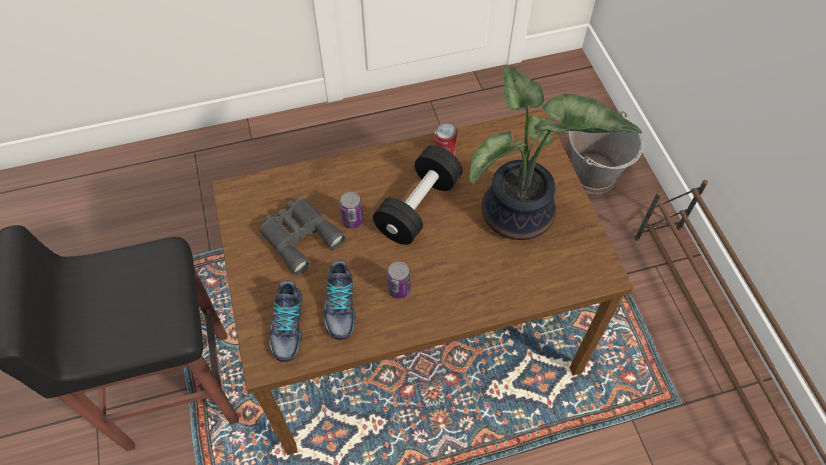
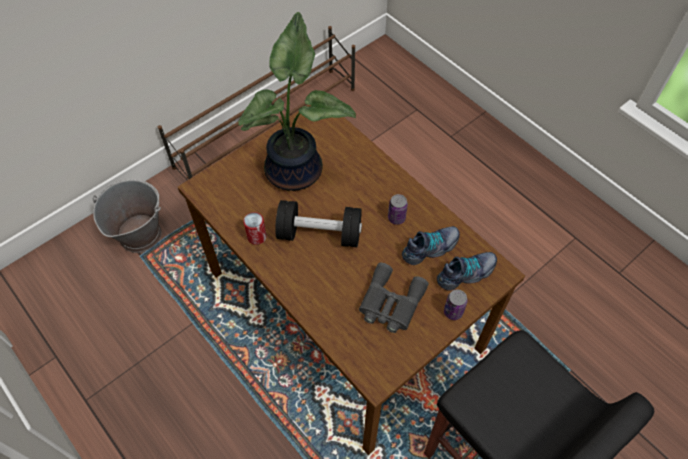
camera: 115 degrees left, 0 degrees up
(352, 220) = (355, 273): can -> can (453, 312)

